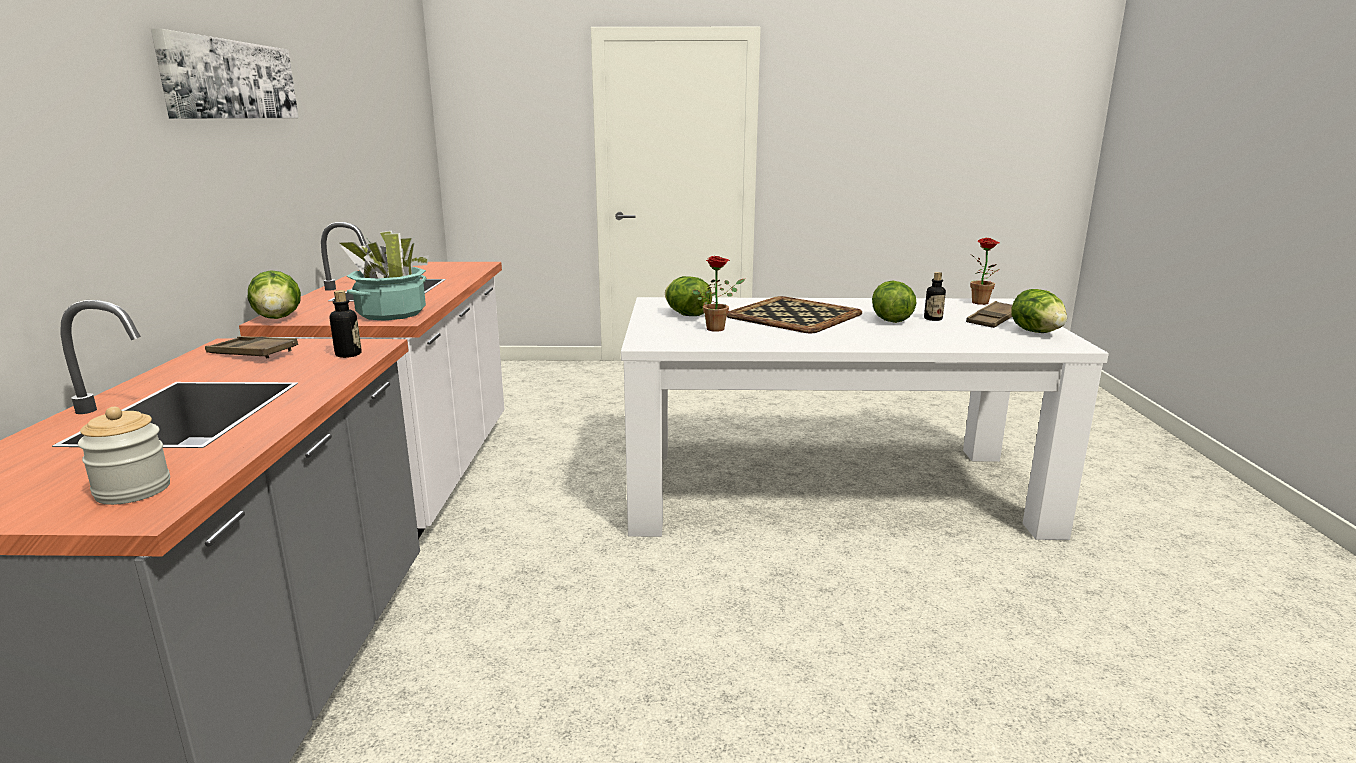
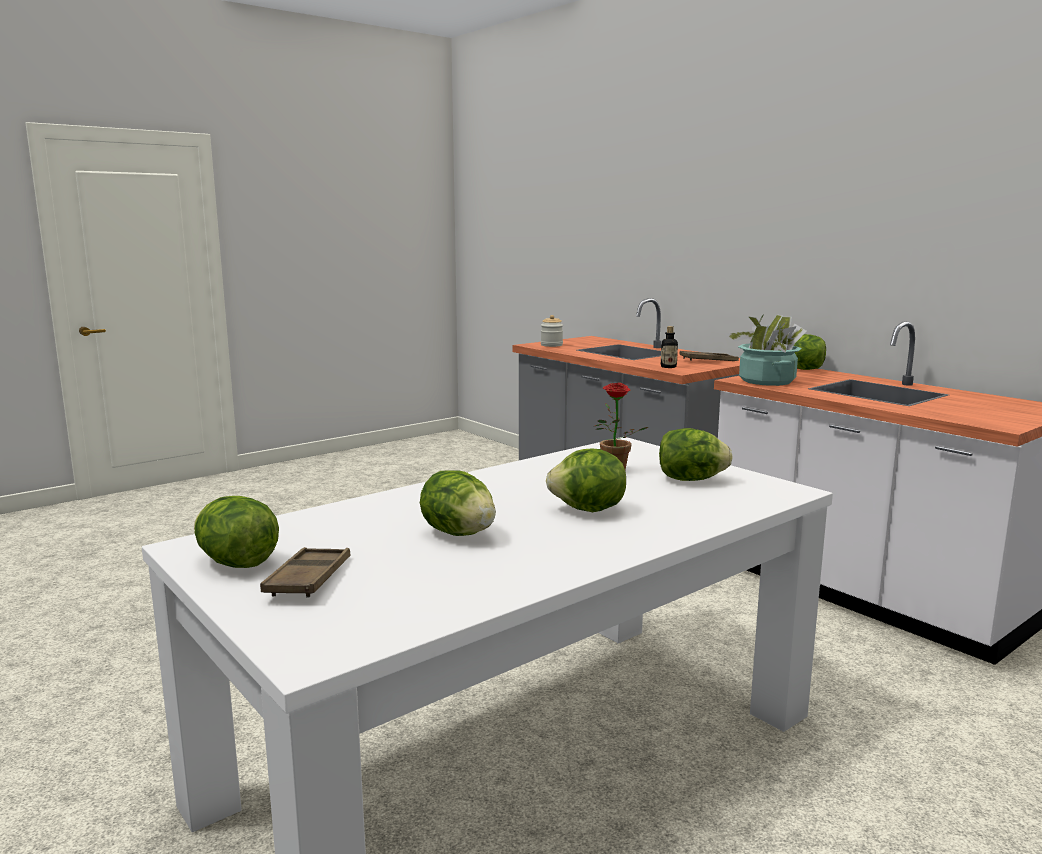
camera: 140 degrees right, 5 degrees down
(230, 80) = (859, 193): picture -> none
(793, 315) = (588, 510): tray -> lettuce
(933, 319) = (404, 554): bottle -> none
(982, 303) = (347, 635): potted plant -> none

